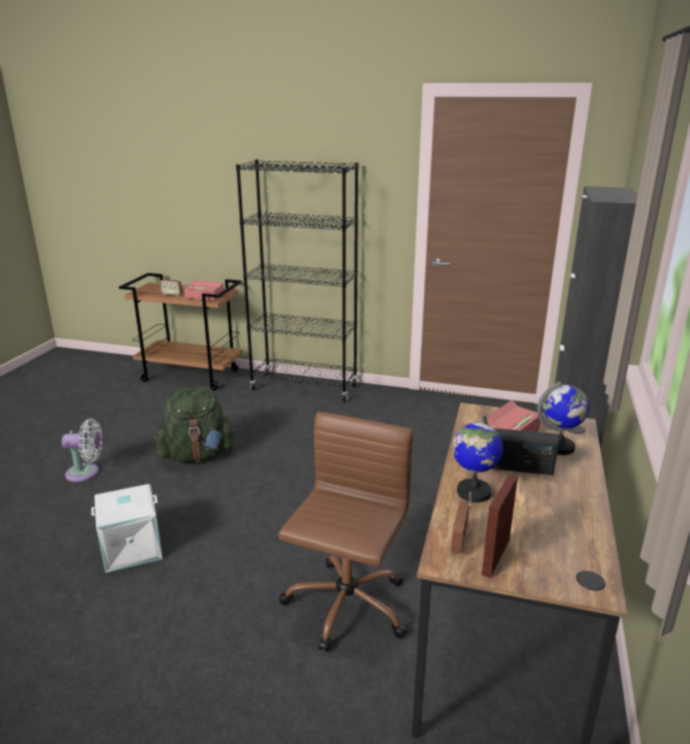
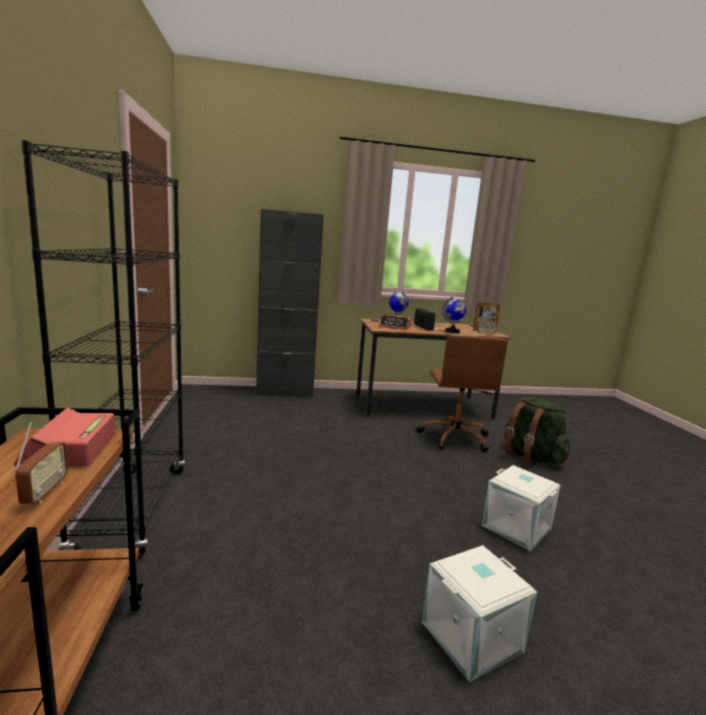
camera: 115 degrees left, 10 degrees down
(86, 473) = (472, 638): white fan -> white storage box
(198, 455) = (356, 544): green backpack -> green backpack (530, 457)
(345, 607) = (454, 437): brown office chair -> brown office chair turned 90 degrees counterclockwise

